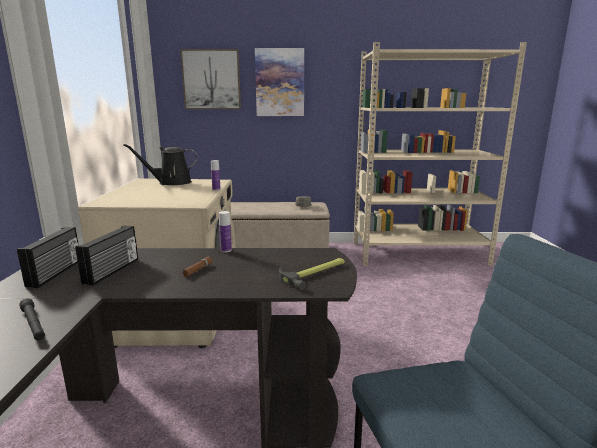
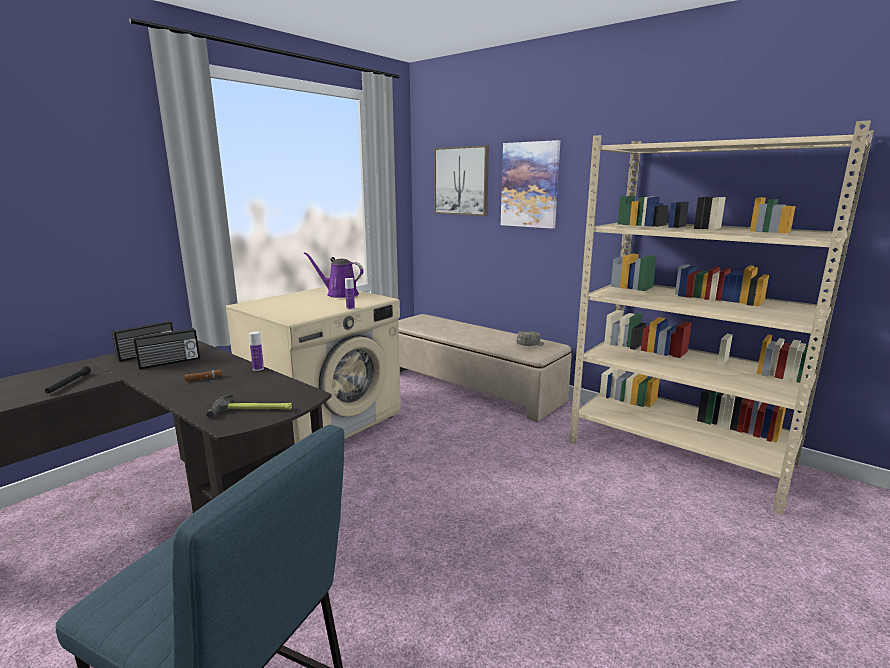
camera: 40 degrees right, 0 degrees up
(171, 183) = (339, 294): black watering can -> purple watering can

